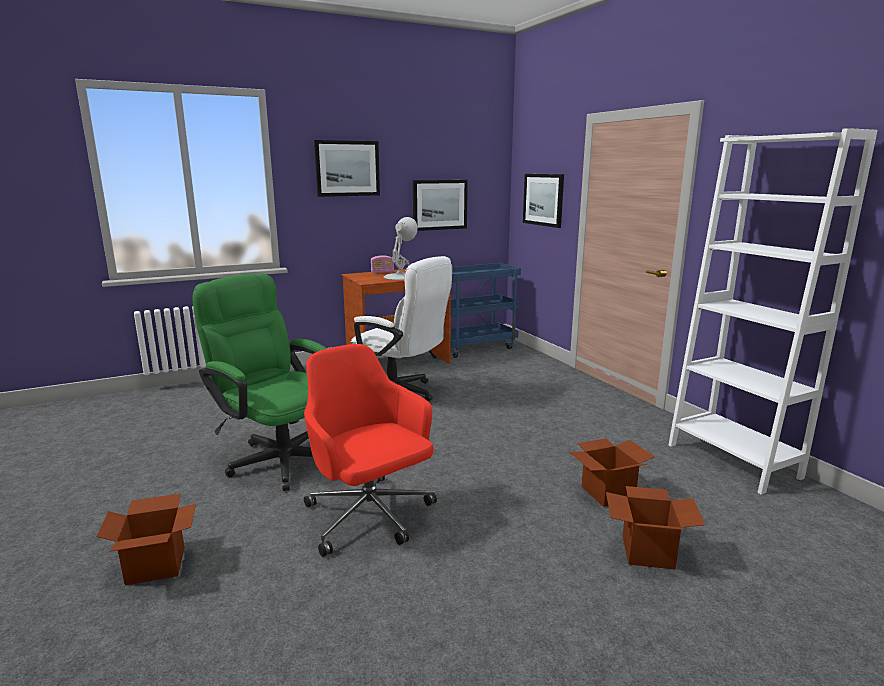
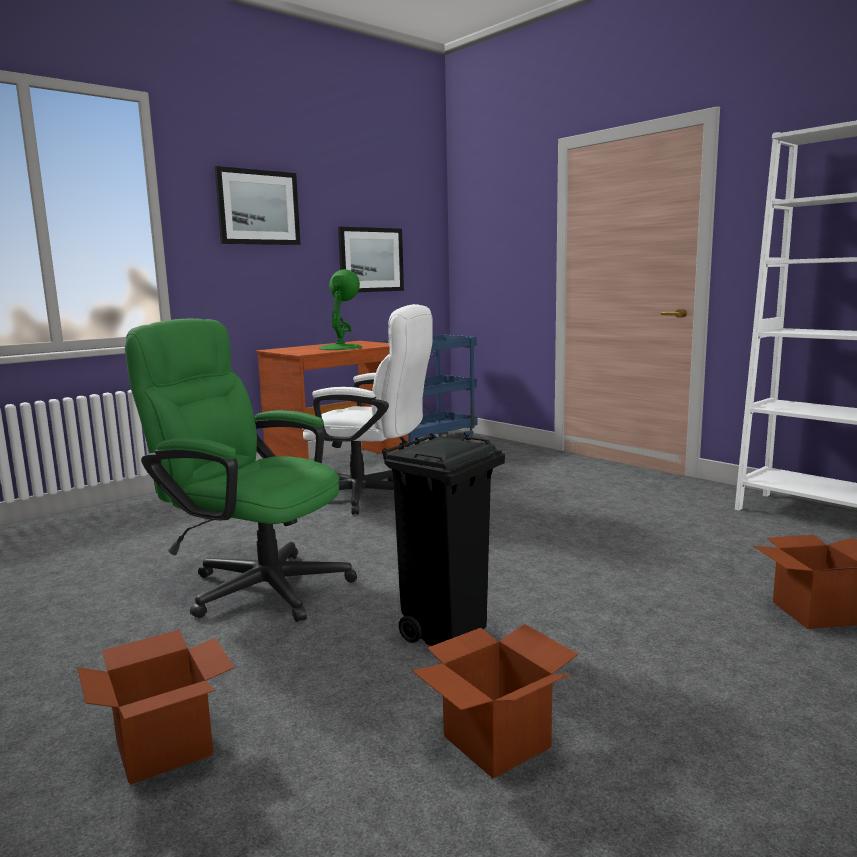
camera: 15 degrees left, 5 degrees down
(370, 517) = (446, 632): red office chair -> black trash can
(382, 272) = (310, 346): radio -> none
(400, 276) = (340, 347): white table lamp -> green table lamp
(543, 199) = (500, 249): picture -> none
(608, 493) = (715, 563): cardboard box -> cardboard box (497, 741)

